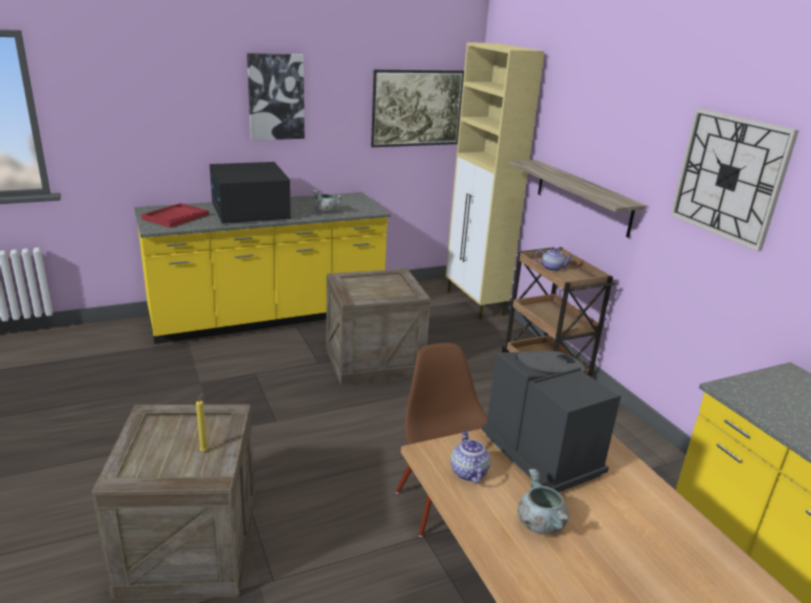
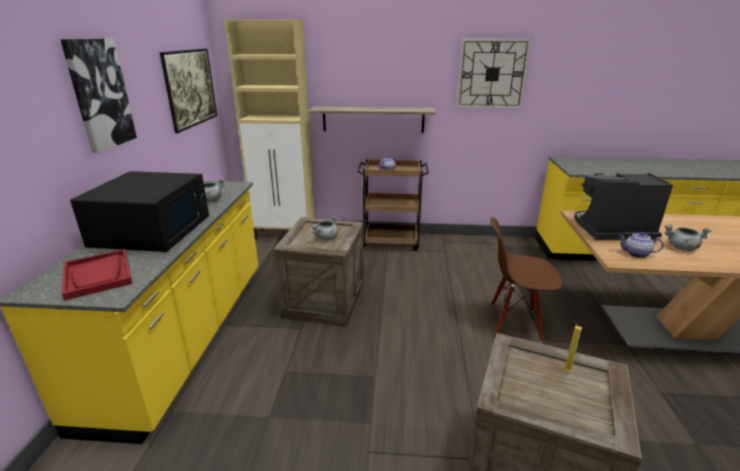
camera: 60 degrees left, 0 degrees up
(250, 211) = (153, 231): black microwave -> black microwave turned 90 degrees counterclockwise
(373, 290) = (326, 238): none -> grey cooking pot

